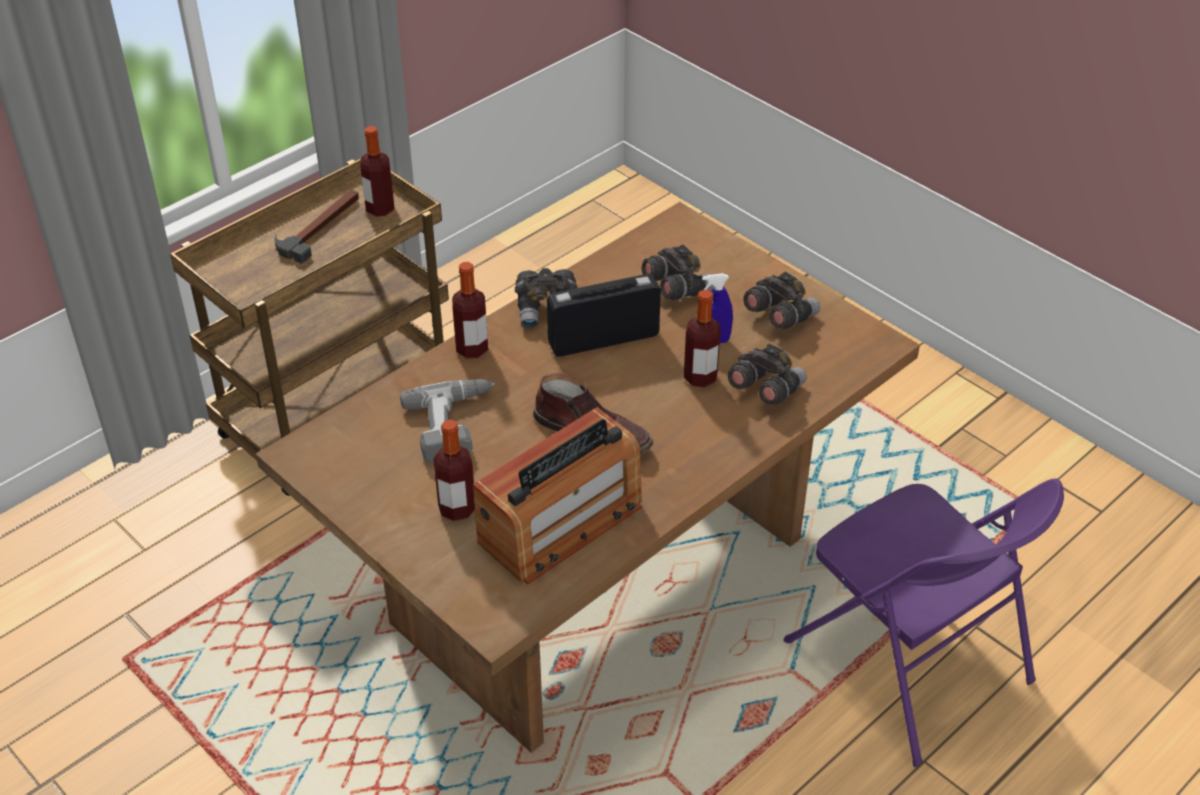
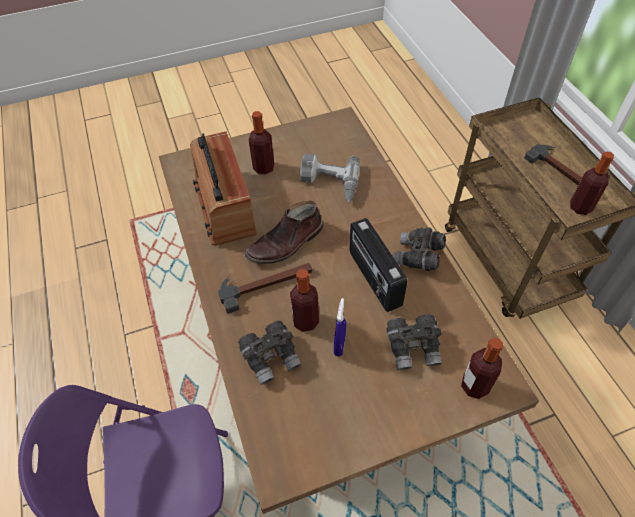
camera: 115 degrees right, 10 degrees up
(472, 349) = (394, 208): bottle -> bottle (474, 386)
(603, 339) = (373, 279): radio -> radio turned 150 degrees clockwise
(671, 429) = (266, 284): none -> hammer
(779, 316) = (348, 408): grey binoculars -> none

